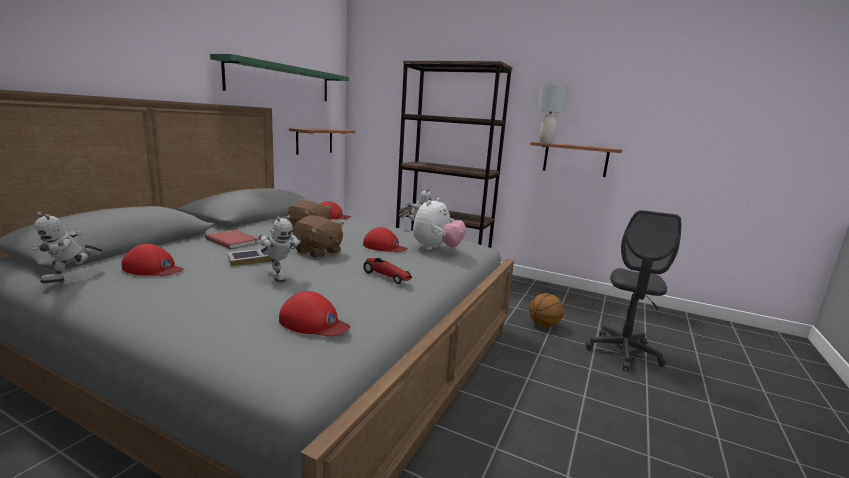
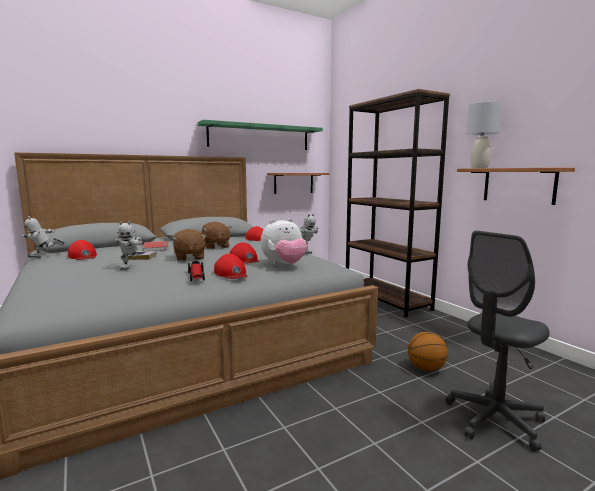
camera: 35 degrees right, 5 degrees down
(314, 323) = (85, 292): red cap -> red cap (231, 273)

